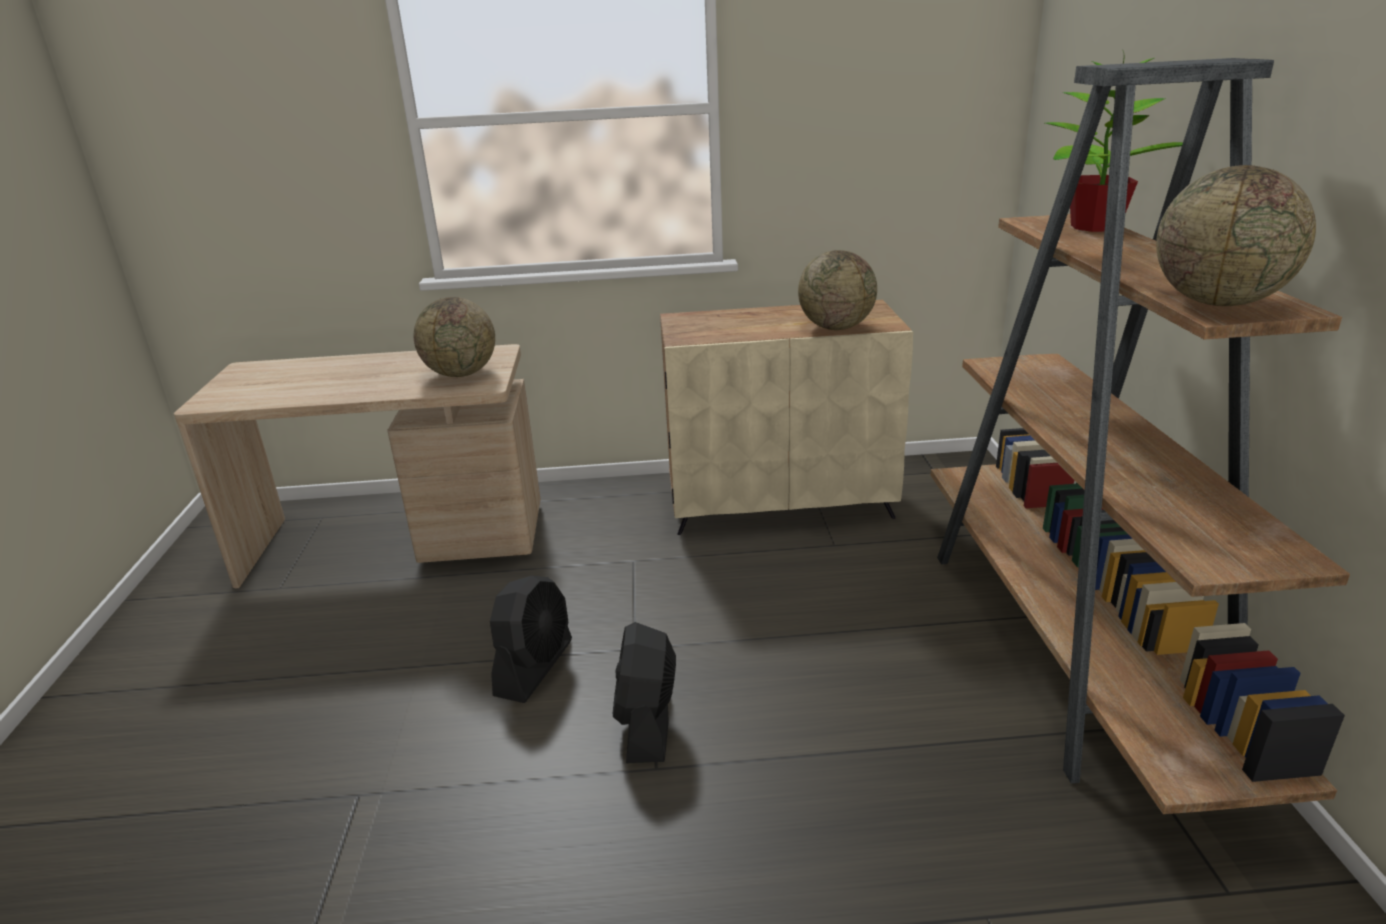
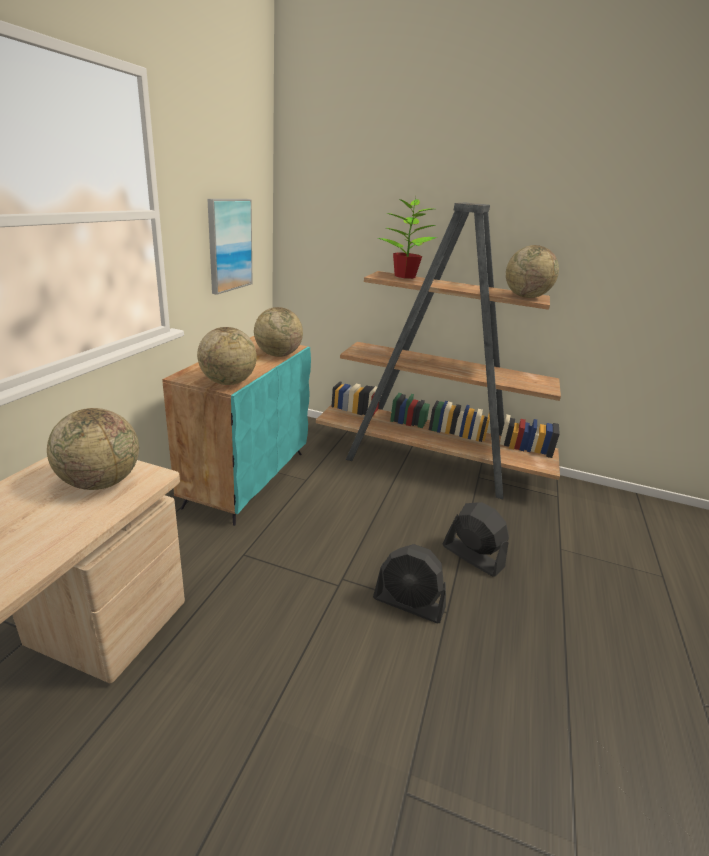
camera: 70 degrees left, 0 degrees up
(534, 667) = (323, 641): black fan -> black fan (472, 556)
(696, 335) = (228, 382): none -> globe
(781, 504) = (247, 478): beige cabinet -> turquoise cabinet
(879, 151) = (229, 245): none -> picture

